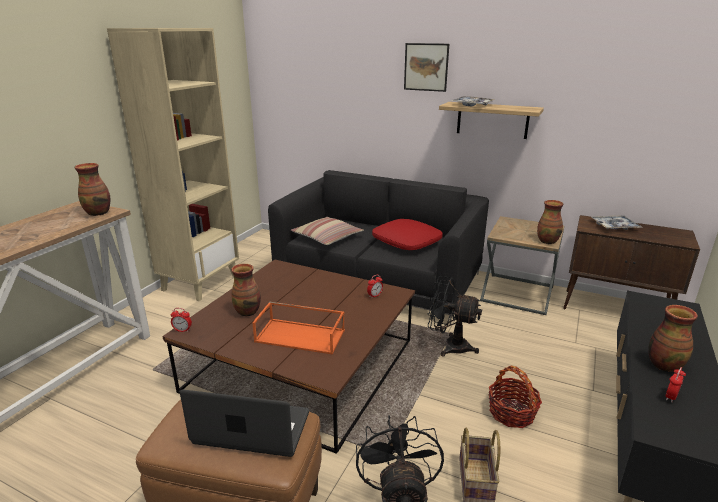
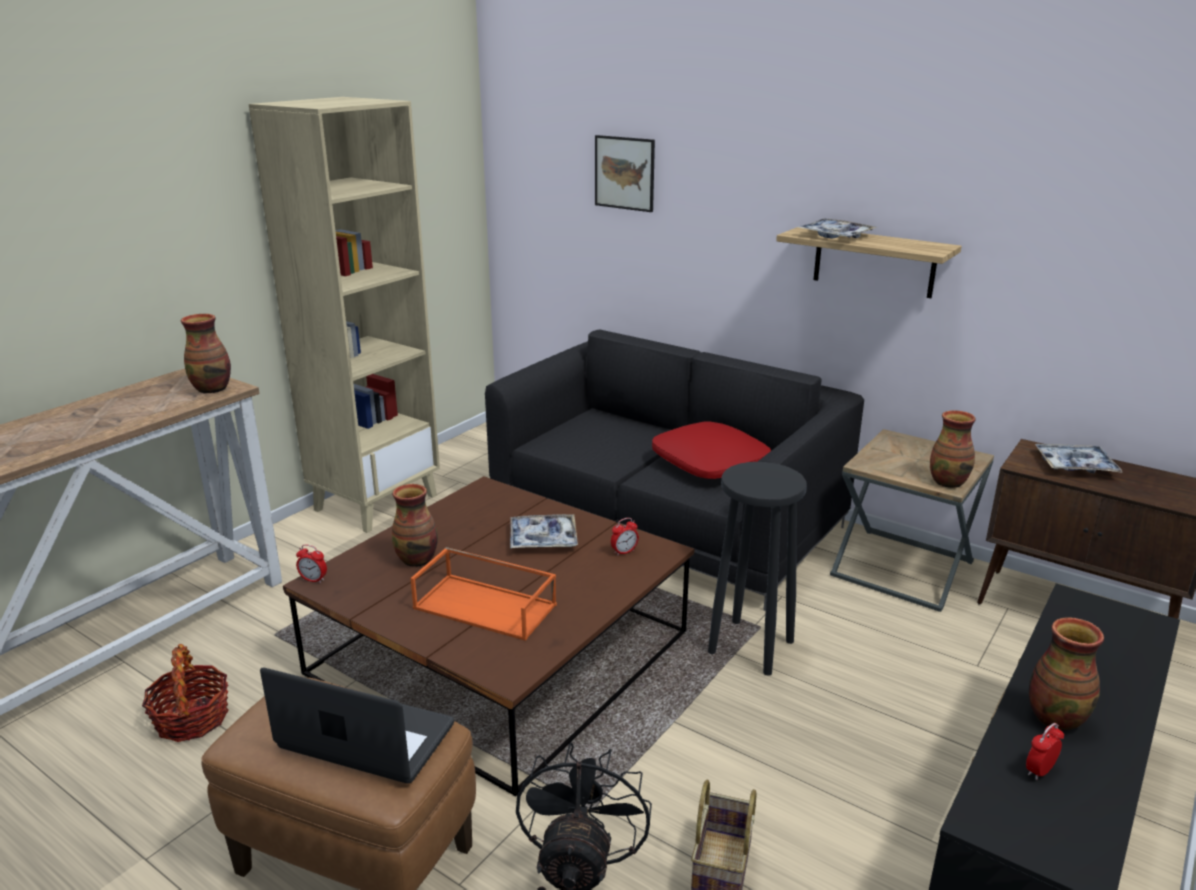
camera: 10 degrees right, 0 degrees up
(323, 292) = (543, 539): none -> tray
(327, 237) = (580, 445): pillow -> none
(426, 67) = (765, 165): picture -> picture (624, 173)
(449, 346) = (750, 647): black fan -> black stool
(511, 413) = (819, 770): basket -> basket (192, 719)

